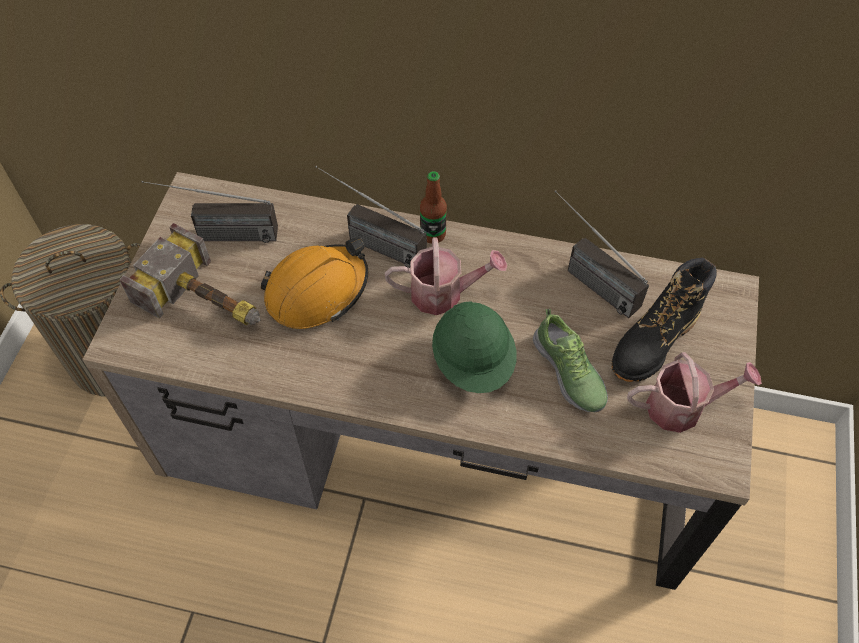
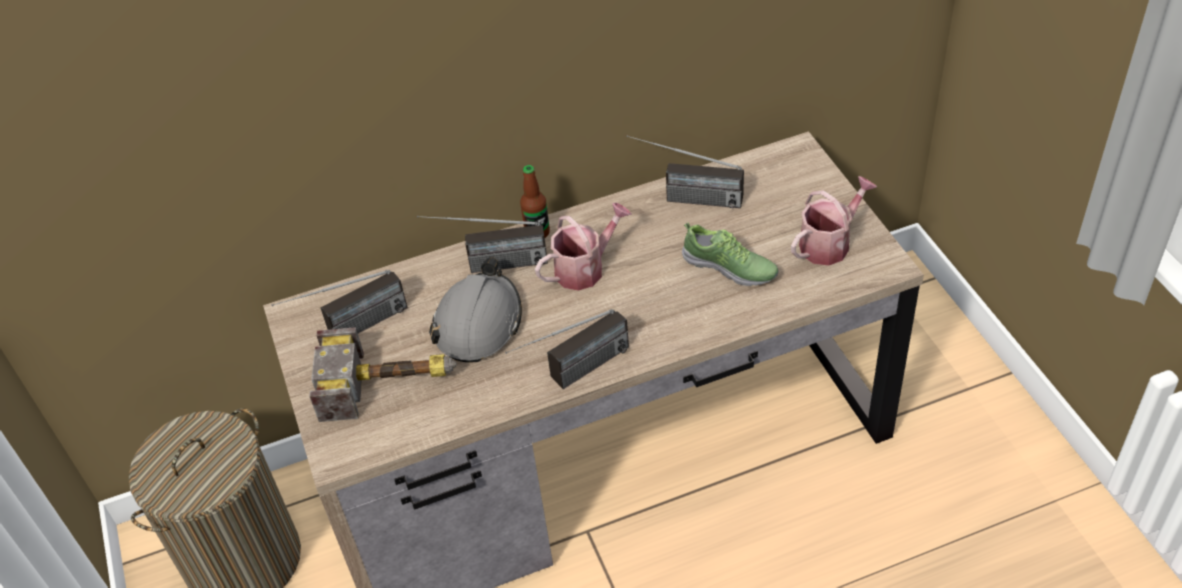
camera: 30 degrees left, 10 degrees down
(317, 291) = (478, 323): orange hard hat -> grey hard hat
(350, 391) = (573, 375): none -> radio
(473, 361) = (651, 301): green hard hat -> none
(654, 342) = (773, 213): black boot -> none

